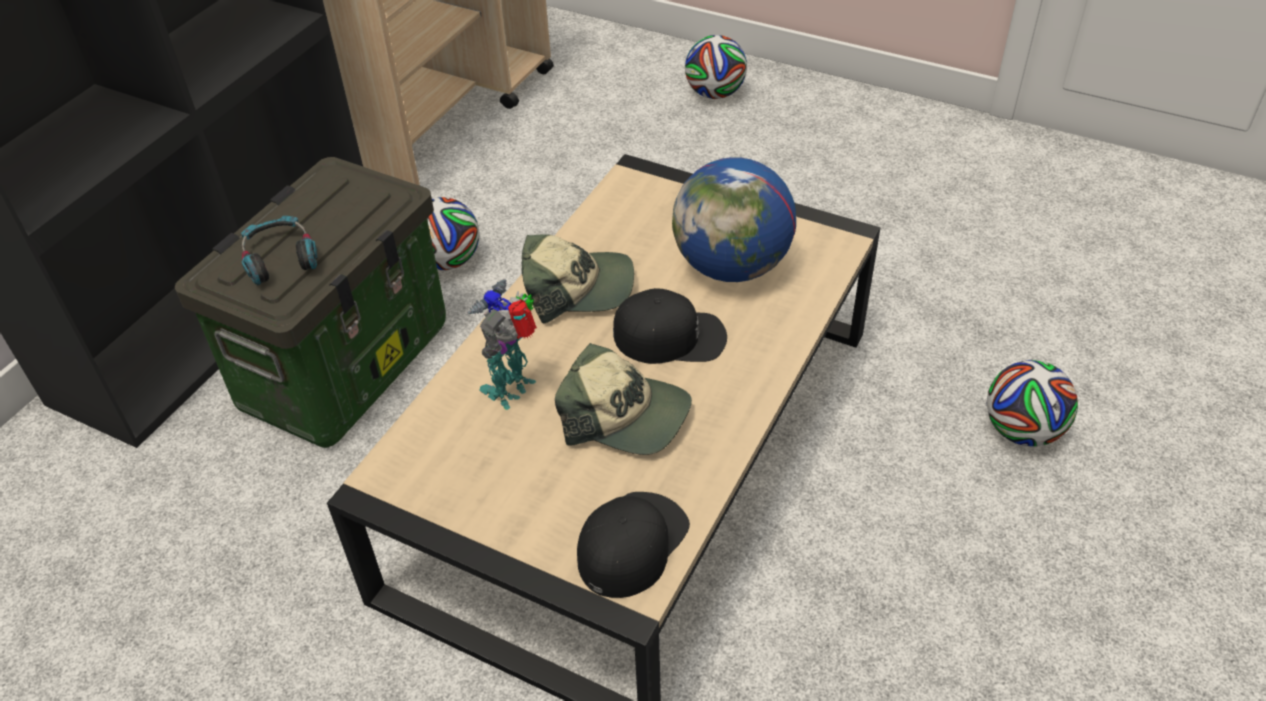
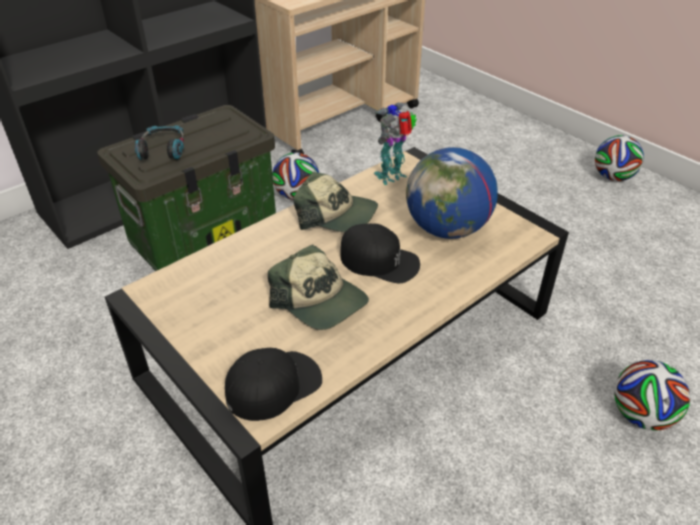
camera: 20 degrees right, 5 degrees down
(513, 388) = (258, 263): toy robot -> toy robot (392, 176)
(715, 93) = (514, 141): football -> football (613, 177)

